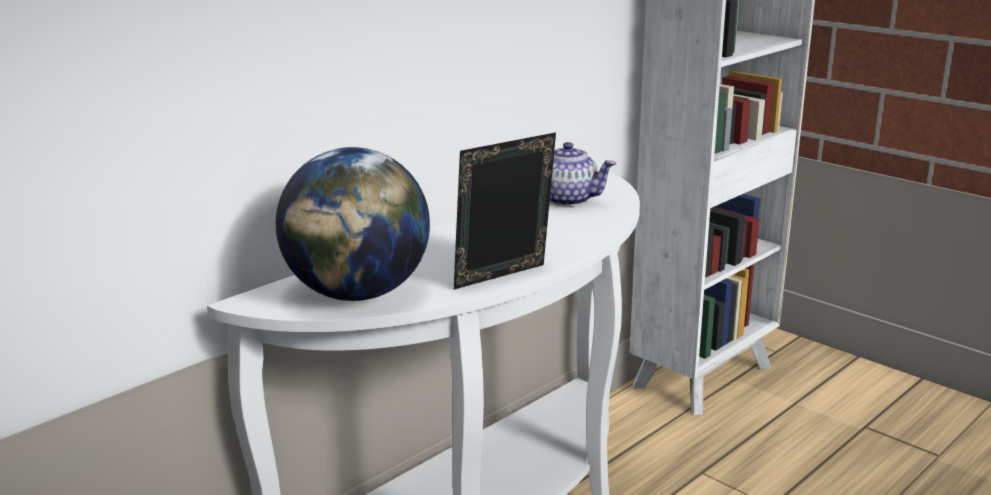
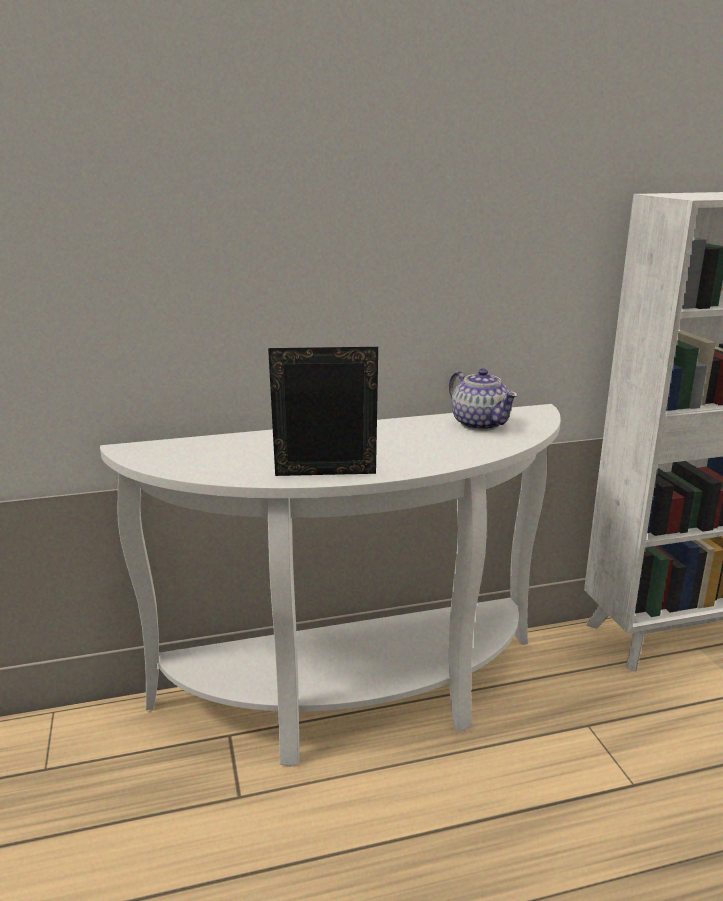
camera: 30 degrees right, 0 degrees up
(358, 294) = (203, 462): globe -> none

